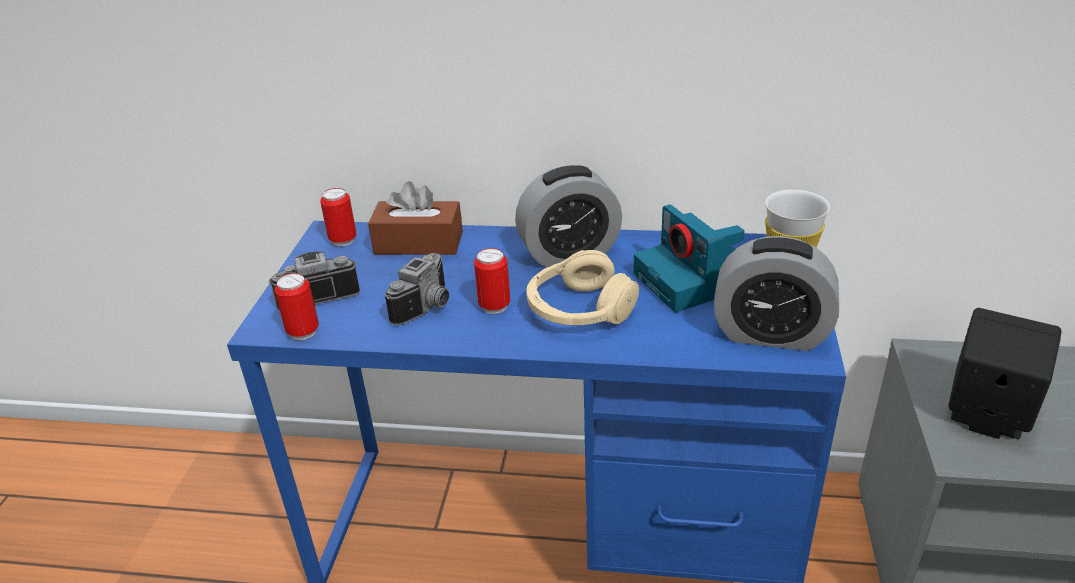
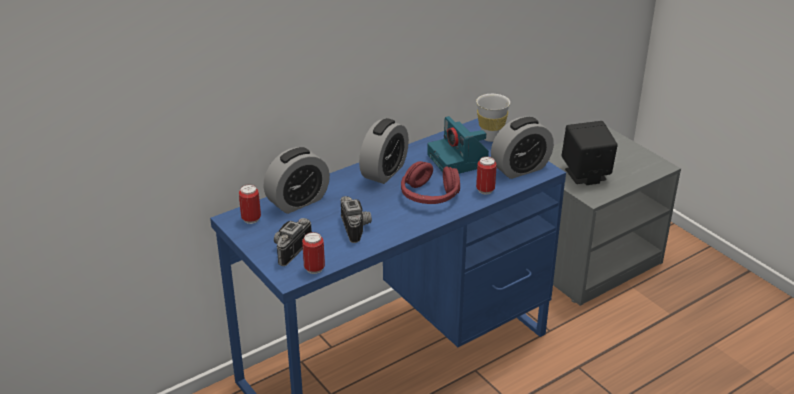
camera: 45 degrees left, 0 degrees up
(418, 243) = (298, 201): brown tissue box -> alarm clock
(494, 306) = (389, 212): can -> can (485, 190)
(579, 309) = (429, 195): beige headphones -> red headphones
(692, 281) = (460, 160): camera -> camera turned 45 degrees clockwise

